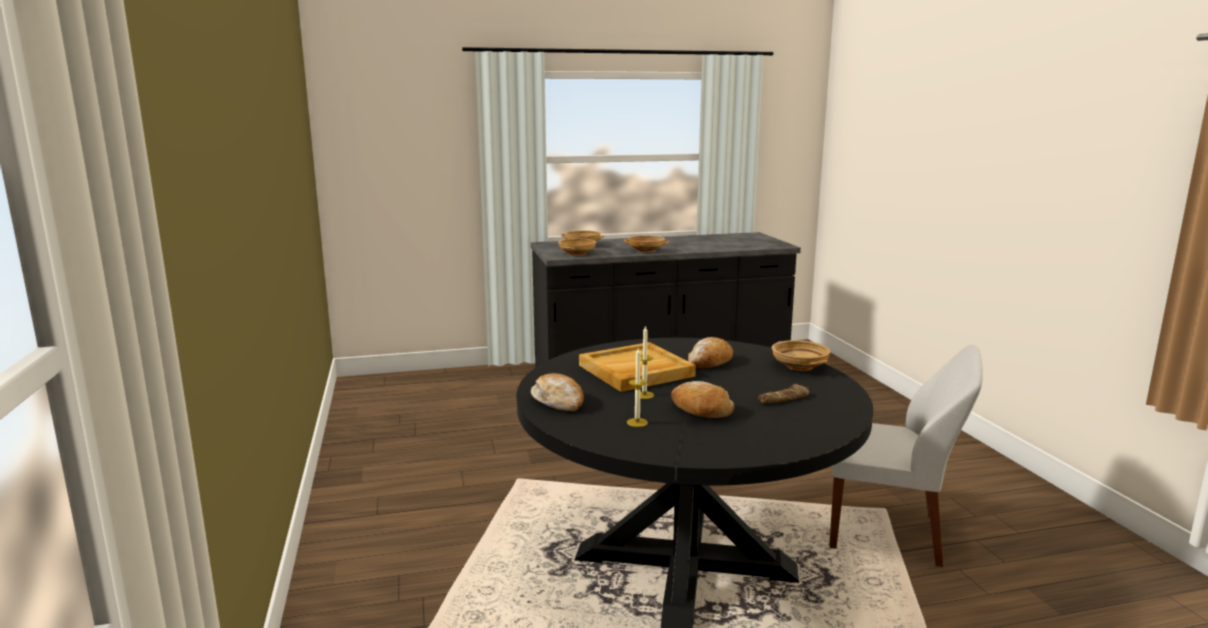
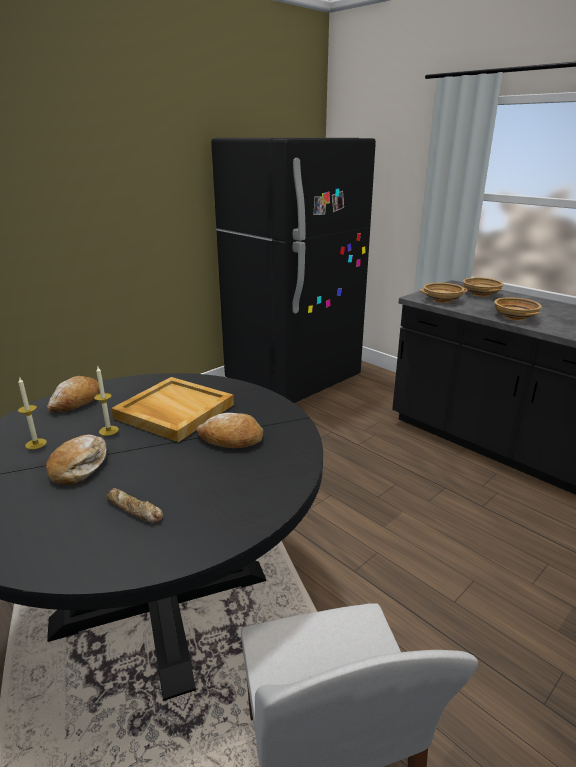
camera: 60 degrees right, 10 degrees up
(393, 411) = (293, 380): none -> black fridge
(799, 366) = (263, 497): beige bowl -> none

